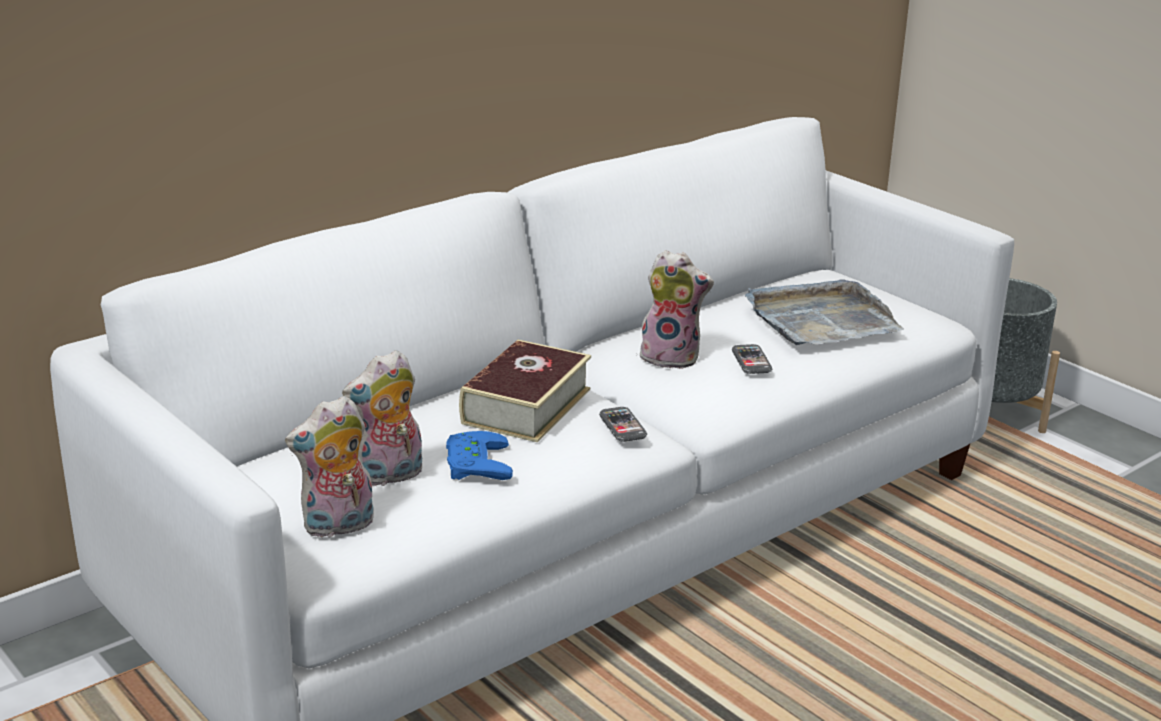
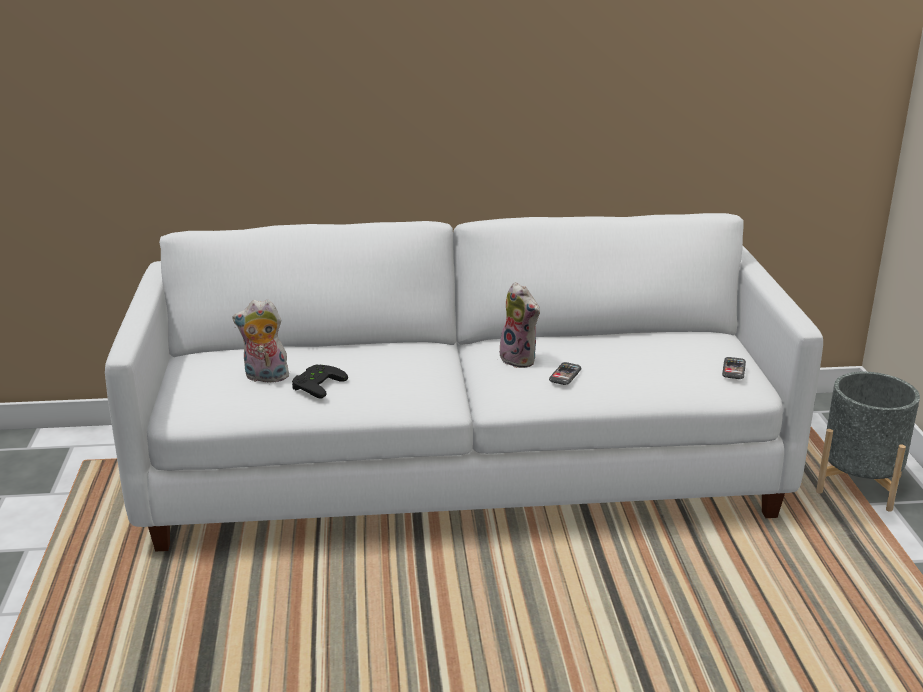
camera: 35 degrees right, 0 degrees up
(338, 527) = (208, 395): plush toy -> none
(472, 463) = (316, 384): blue game controller -> black game controller
(526, 406) = (390, 362): book -> none
(622, 426) = (430, 390): phone -> phone (733, 369)
(820, 320) = (653, 362): grey tray -> none

